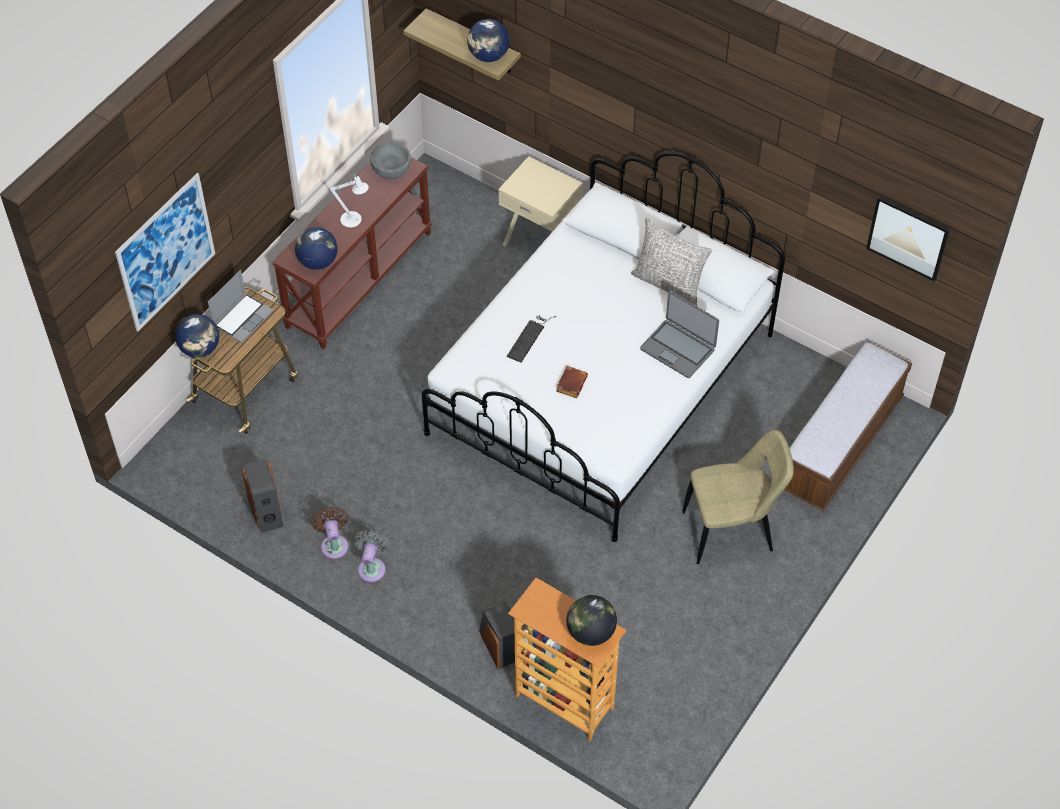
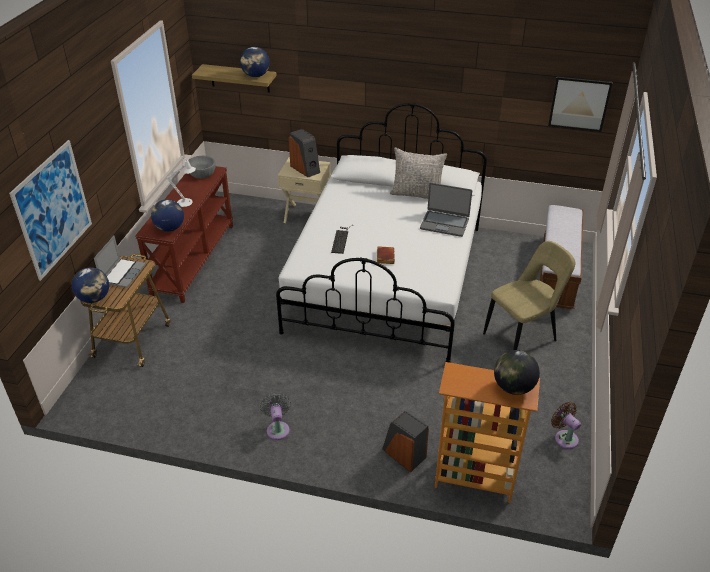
camera: 20 degrees left, 15 degrees down
(266, 510) = (177, 413): speaker -> speaker (305, 169)
(334, 544) = (240, 421): brown fan -> brown fan (564, 437)

